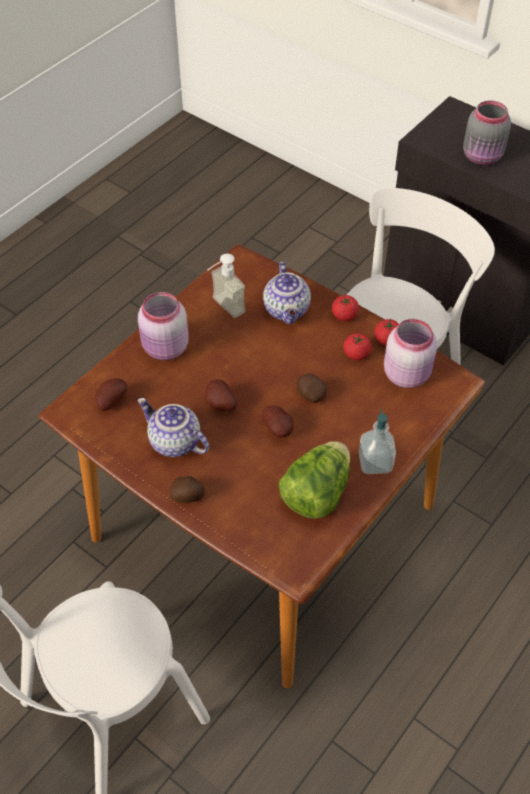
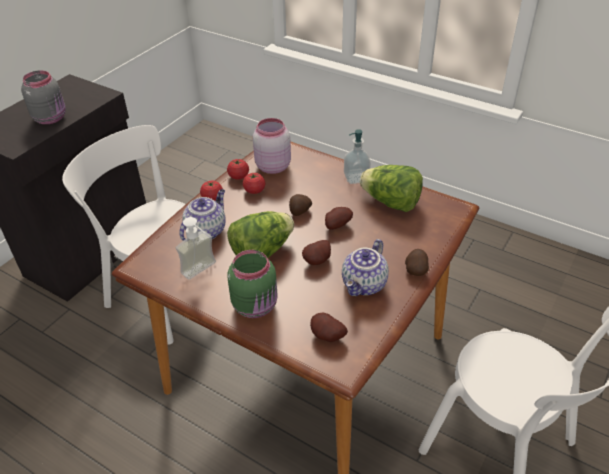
camera: 95 degrees left, 10 degrees down
(165, 349) = (256, 306): pink jar -> green jar
(244, 356) = (262, 251): none -> lettuce
(287, 310) = (206, 230): teapot -> teapot turned 45 degrees counterclockwise

